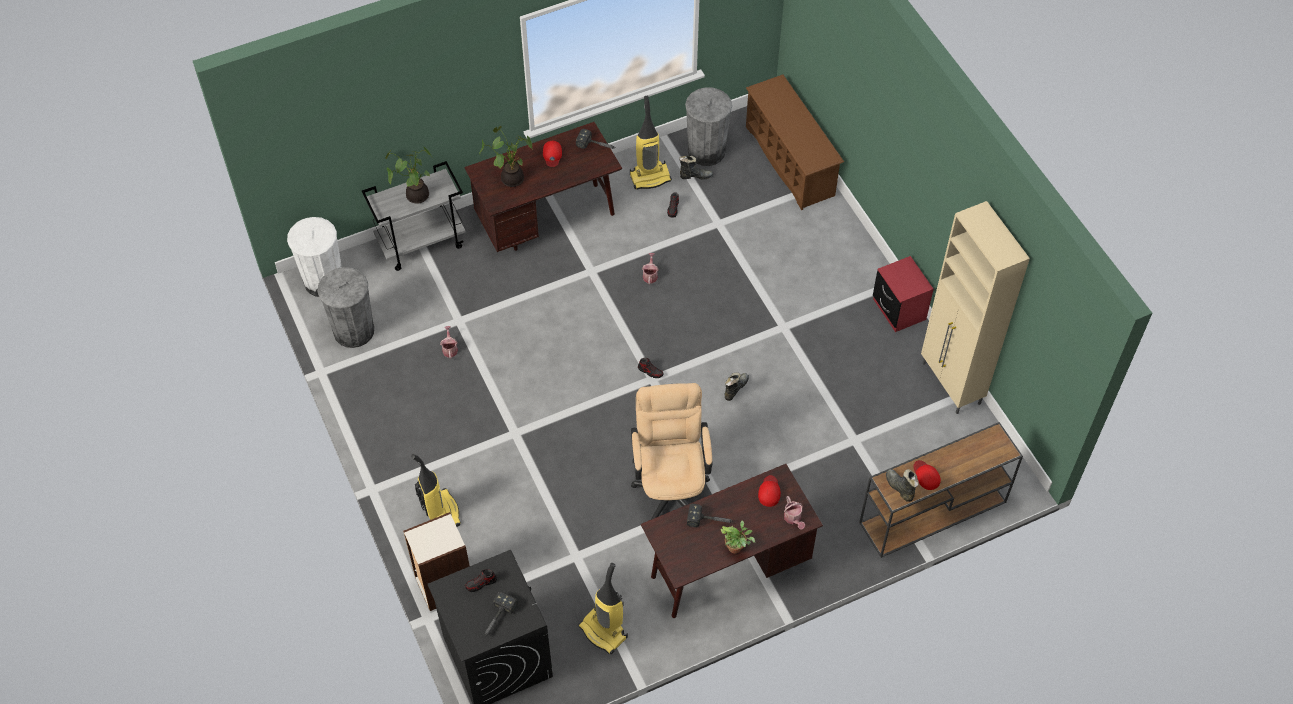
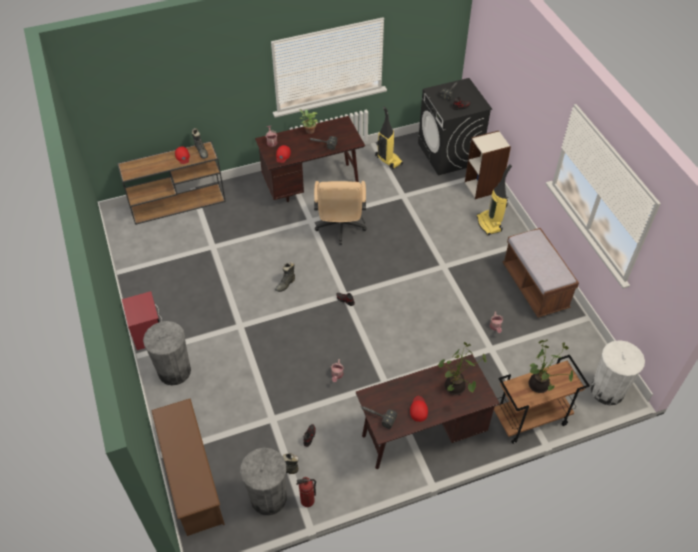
camera: 175 degrees left, 5 degrees down
(354, 331) = (572, 346): grey trash can -> grey trash can (174, 371)
(389, 409) = (534, 287): none -> brown bench
(422, 243) = (530, 419): grey cart -> brown cart
(650, 177) = (325, 472): vacuum cleaner -> none
(666, 151) = (307, 501): none -> fire extinguisher
(951, 384) = (132, 276): beige cabinet -> none

